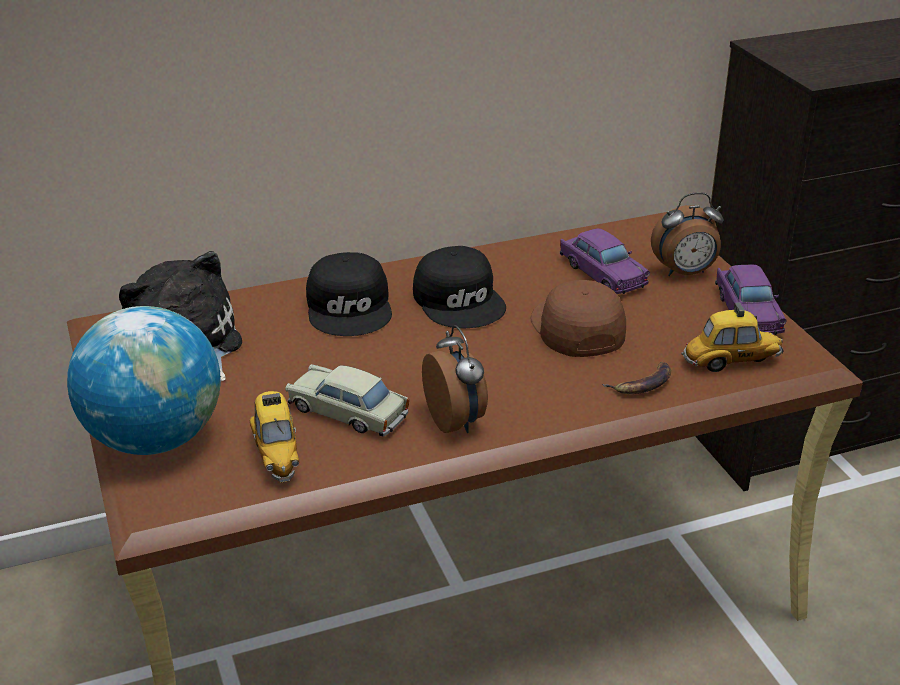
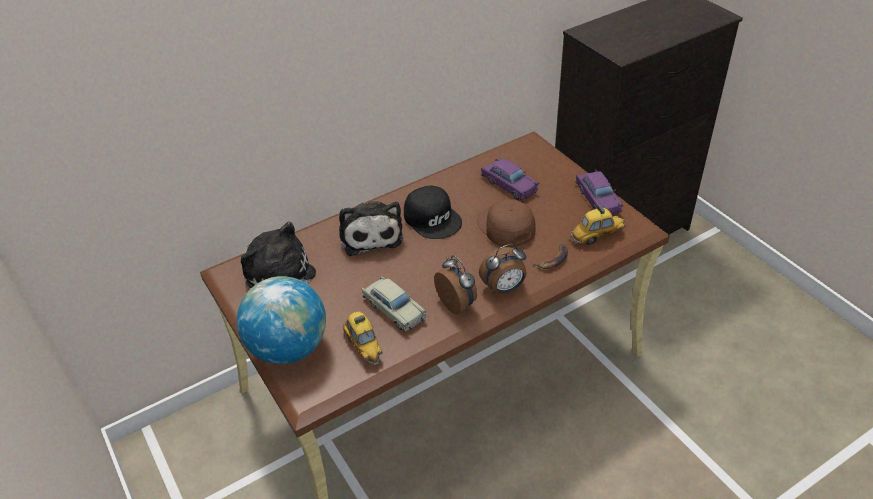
camera: 10 degrees left, 10 degrees up
(347, 412) = (394, 309): beige toy car -> beige toy car turned 150 degrees counterclockwise
(350, 307) = (370, 234): black cap -> plush toy
(685, 273) = (556, 177): alarm clock -> alarm clock (504, 289)

